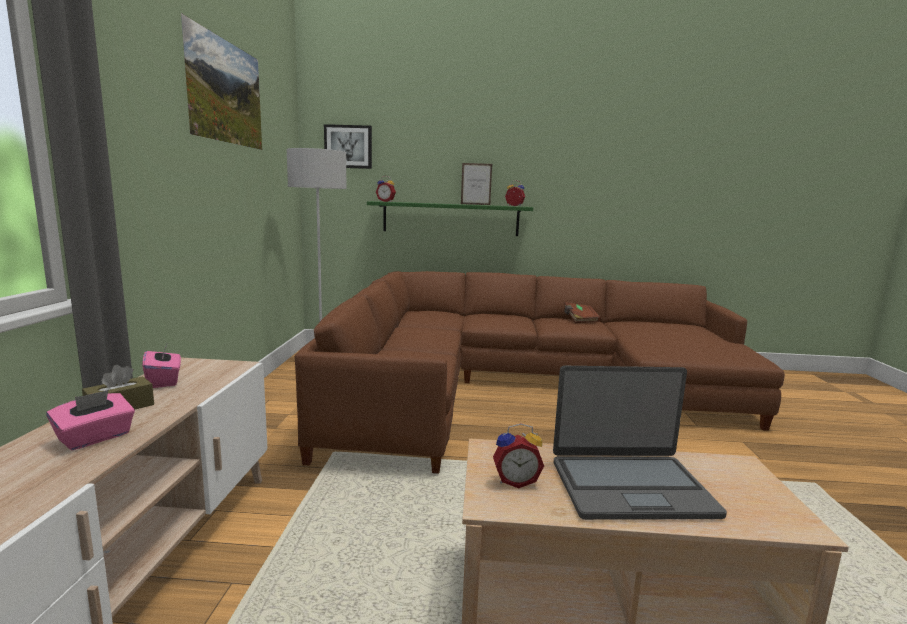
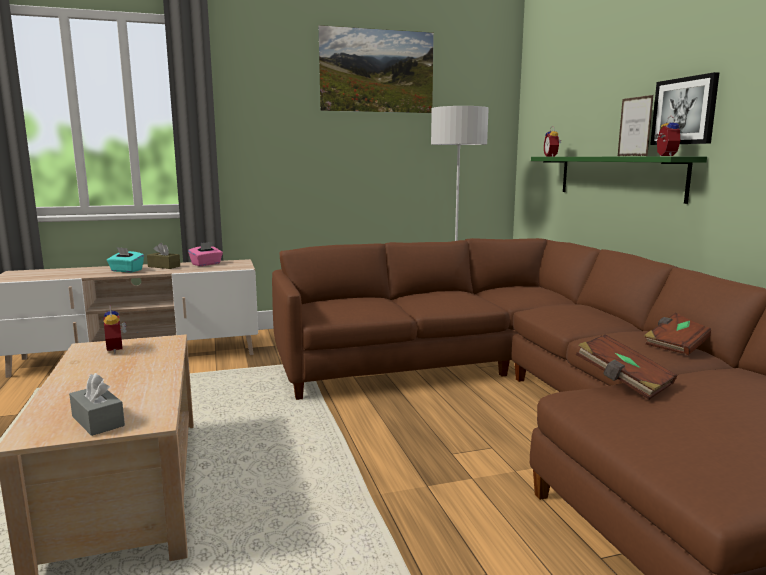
camera: 70 degrees right, 0 degrees up
(95, 438) = (126, 270): pink tissue box -> turquoise tissue box
(348, 146) = (546, 96): picture -> picture (684, 111)
(630, 487) = (106, 378): laptop -> none
(639, 340) = (623, 382): none -> brown book
(751, 490) = (98, 421): none -> grey tissue box

